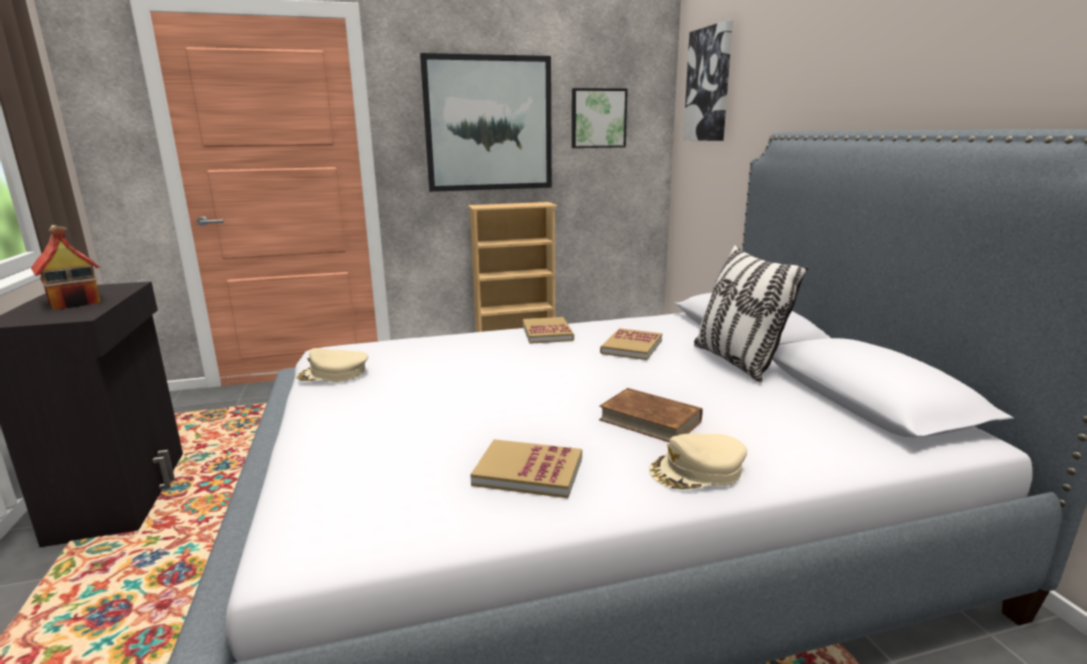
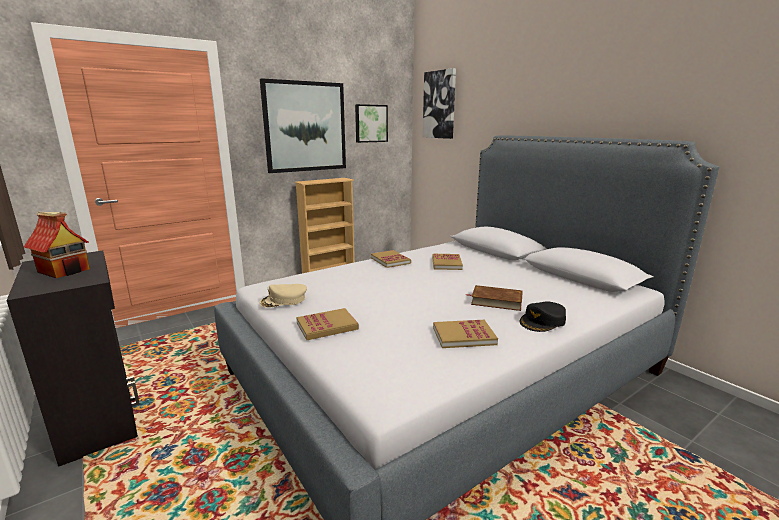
camera: 20 degrees left, 0 degrees up
(346, 420) = (327, 326): none -> book
(697, 470) = (542, 321): beige cap -> black cap
(736, 362) = (507, 265): pillow -> none

